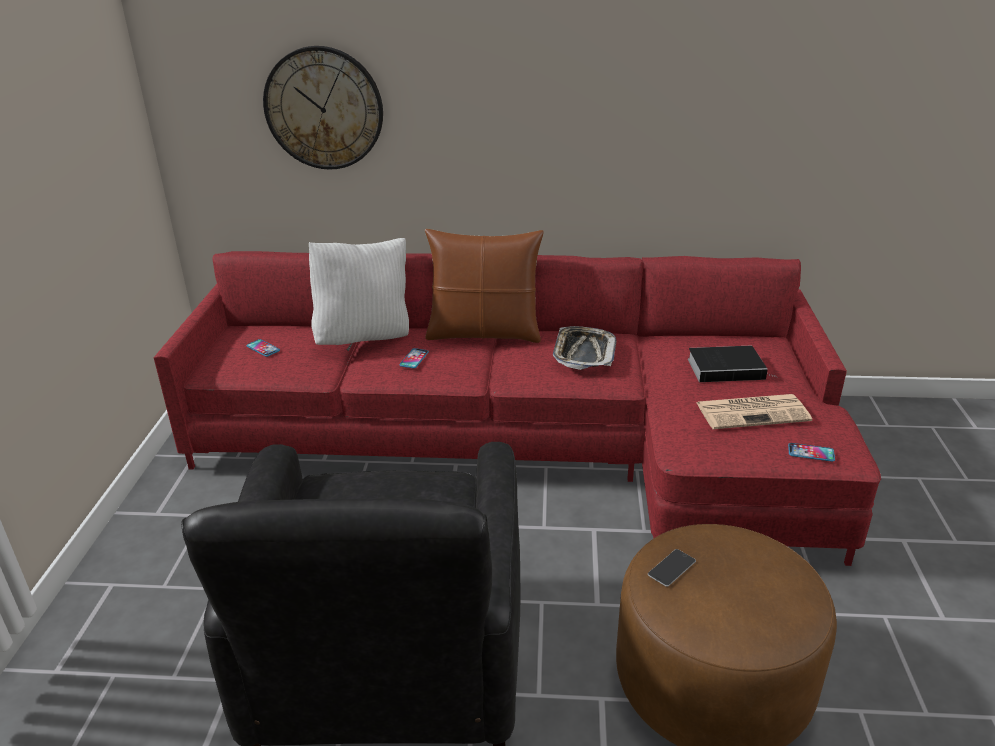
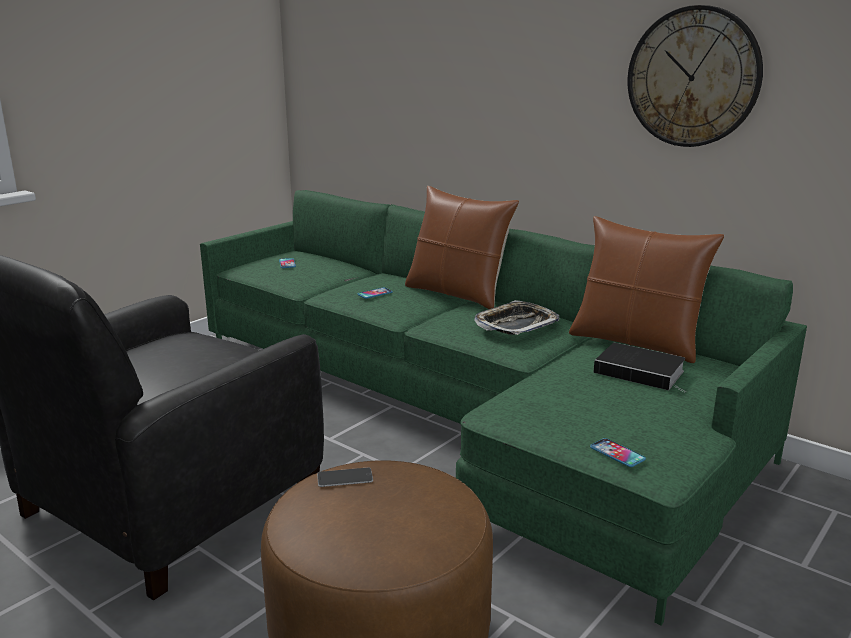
camera: 35 degrees right, 10 degrees down
(324, 108) = (387, 77): wall clock -> wall clock (693, 77)
(365, 338) = (365, 275): white pillow -> none
(530, 446) = (468, 414): red sofa -> green sofa
(684, 339) = (636, 342): none -> brown pillow
(753, 412) = (610, 407): newspaper -> none

